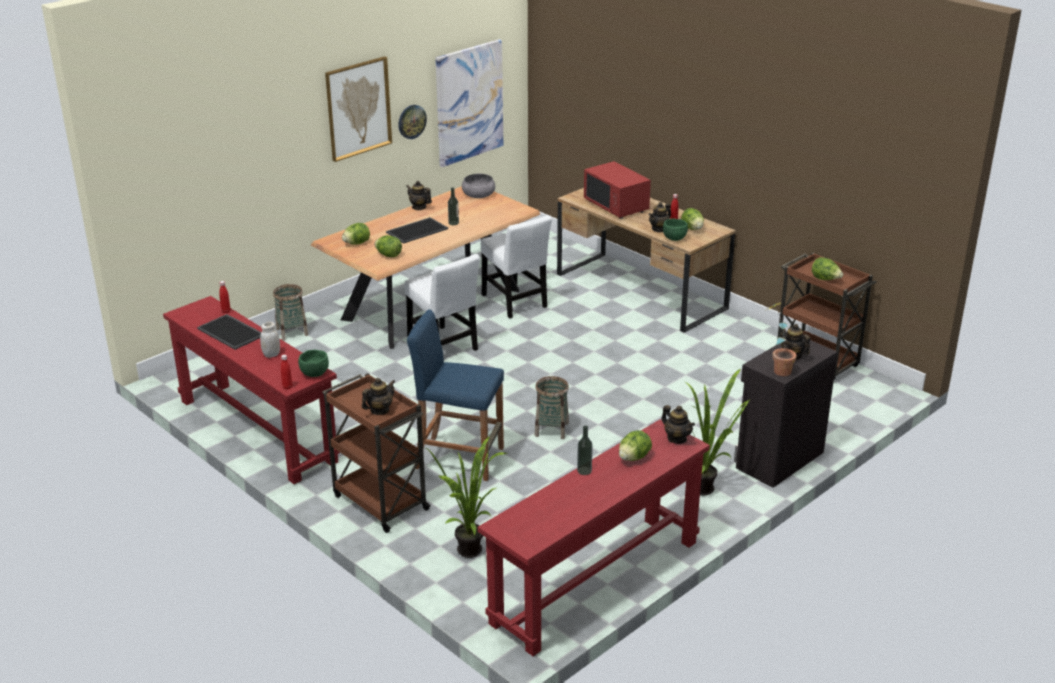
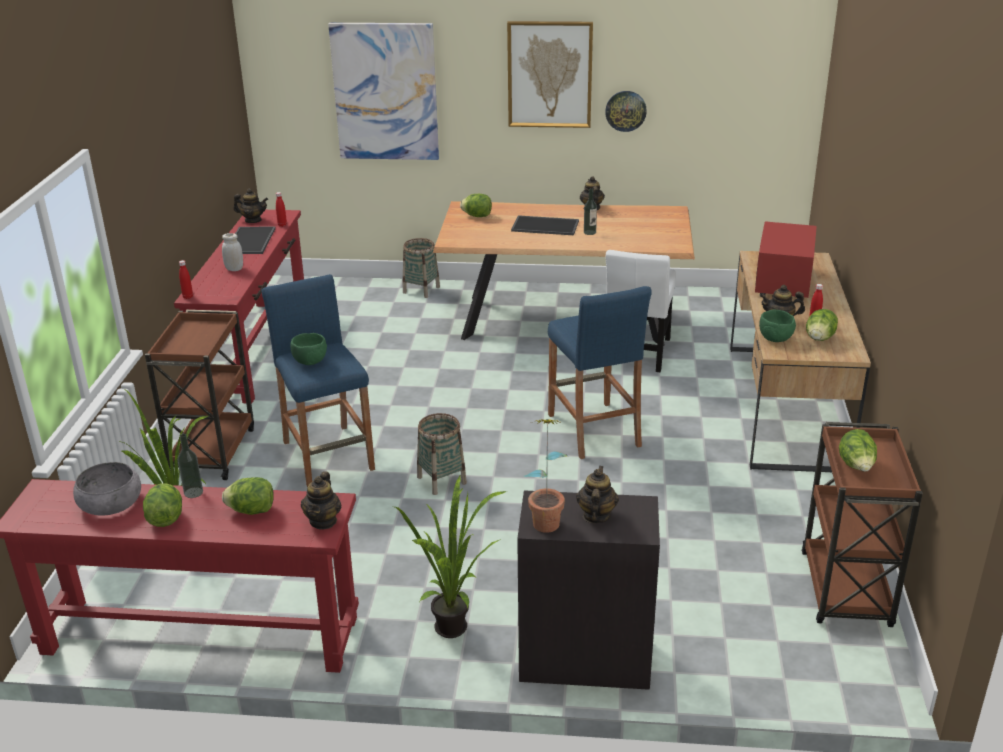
camera: 50 degrees right, 0 degrees up
(315, 374) = (224, 297): green bowl -> green bowl (310, 362)
(379, 410) = (188, 346): teapot -> teapot (253, 220)
(388, 255) = (478, 235): lettuce -> lettuce (165, 518)
(443, 346) = (504, 359): white chair -> none
(469, 102) = (718, 111): picture -> picture (385, 92)
(478, 194) = (668, 218): grey bowl -> grey bowl (110, 503)
(575, 357) = (593, 430): none -> blue stool

